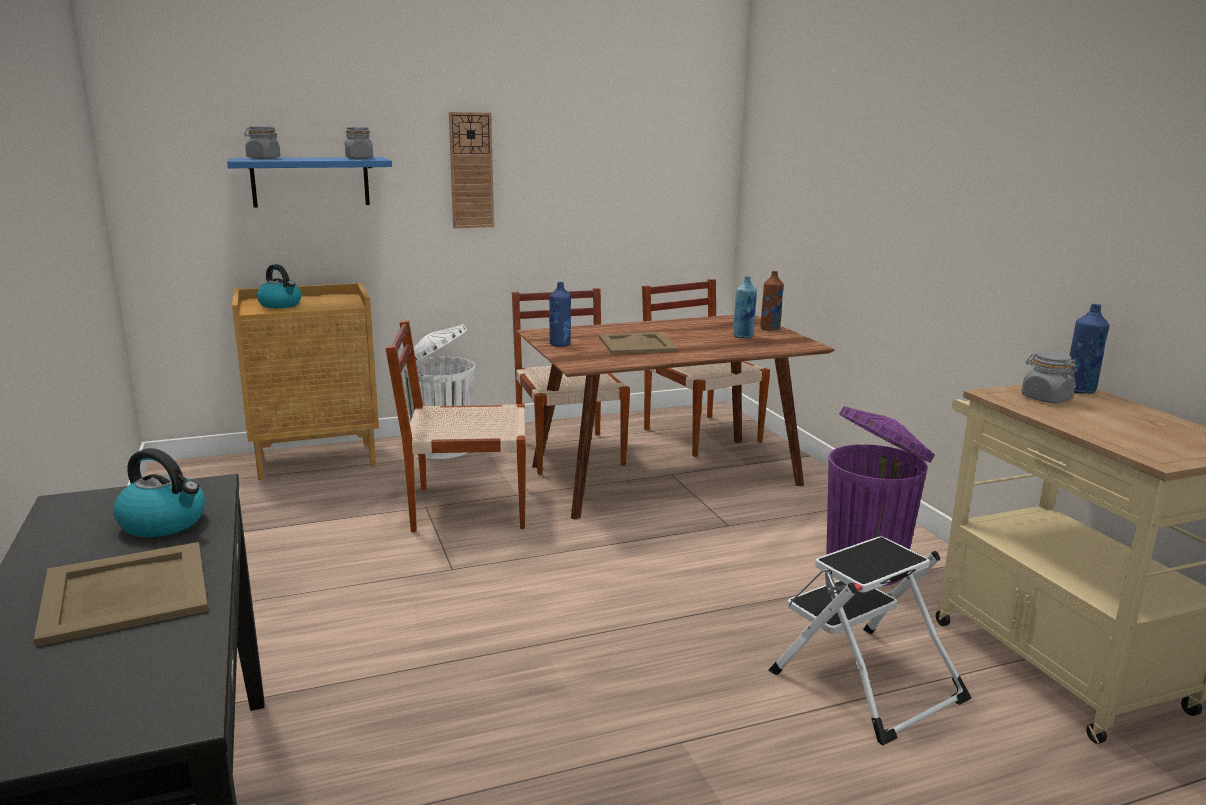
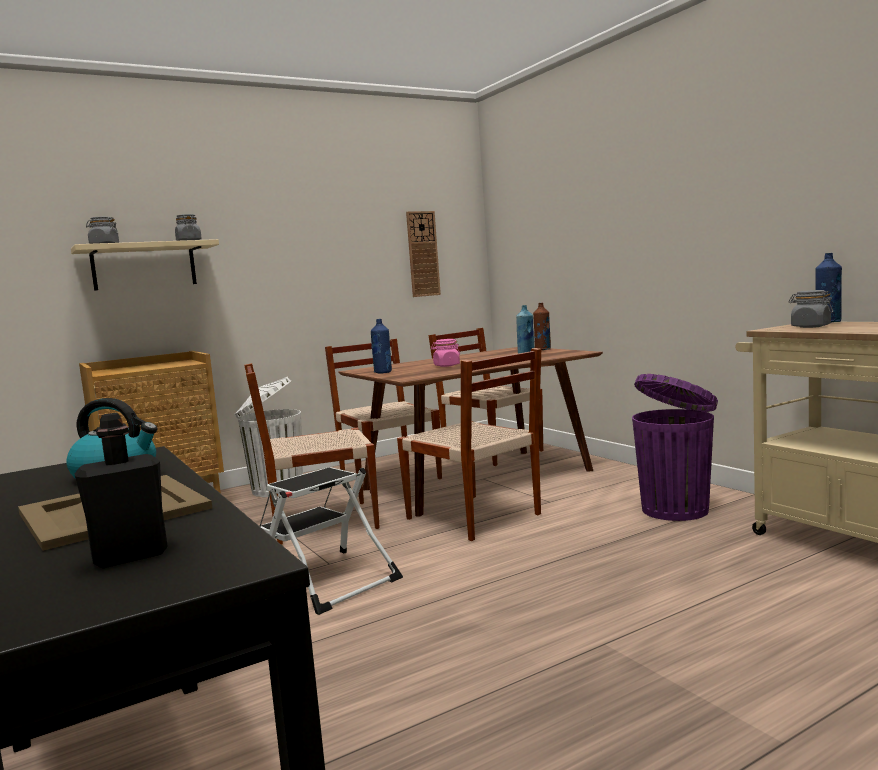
camera: 10 degrees left, 10 degrees down
(96, 677) = (130, 556): none -> black bottle
(281, 305) = (127, 369): kettle -> none
(310, 182) = (144, 266): blue shelf -> beige shelf
(471, 170) = (279, 252): wall clock -> wall clock (423, 254)
(633, 534) = (475, 518): none -> chair
(637, 344) = (446, 365): beige tray -> pink jar
(867, 680) = (727, 577): step ladder -> step ladder (327, 579)

